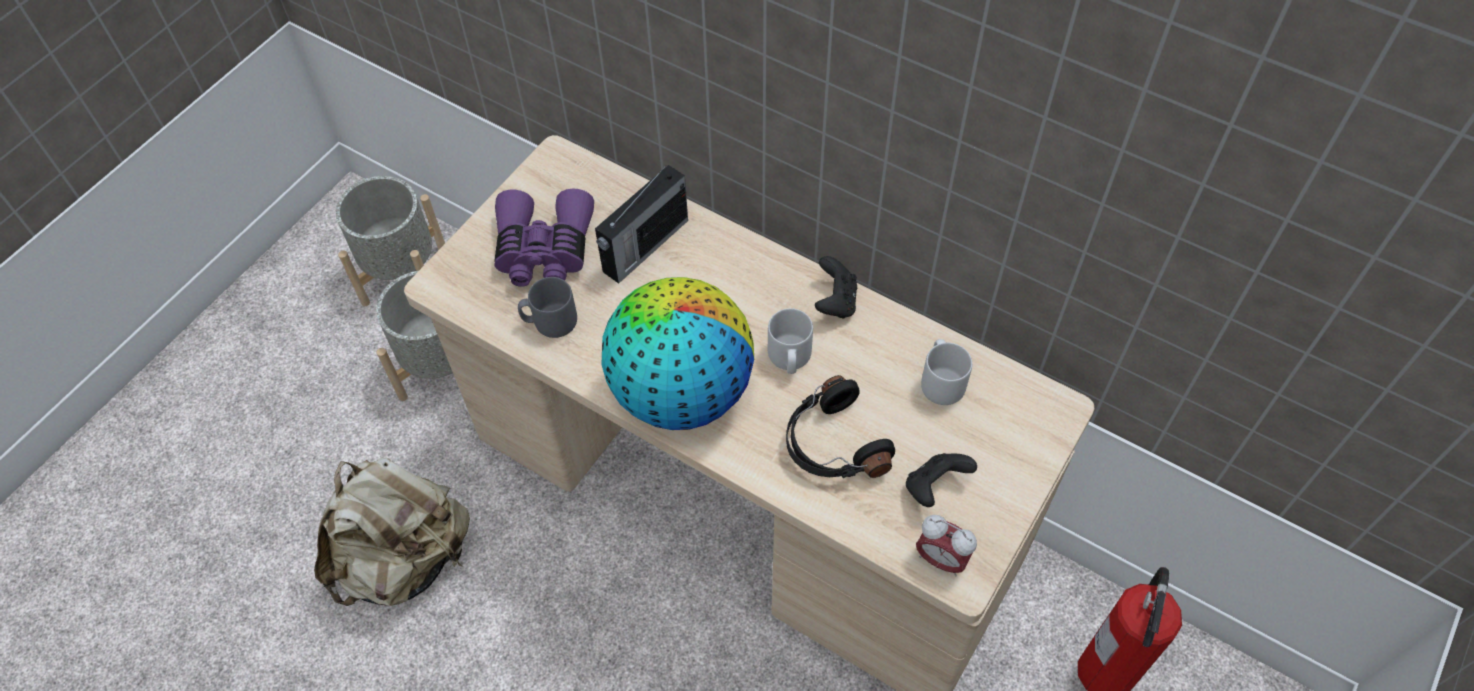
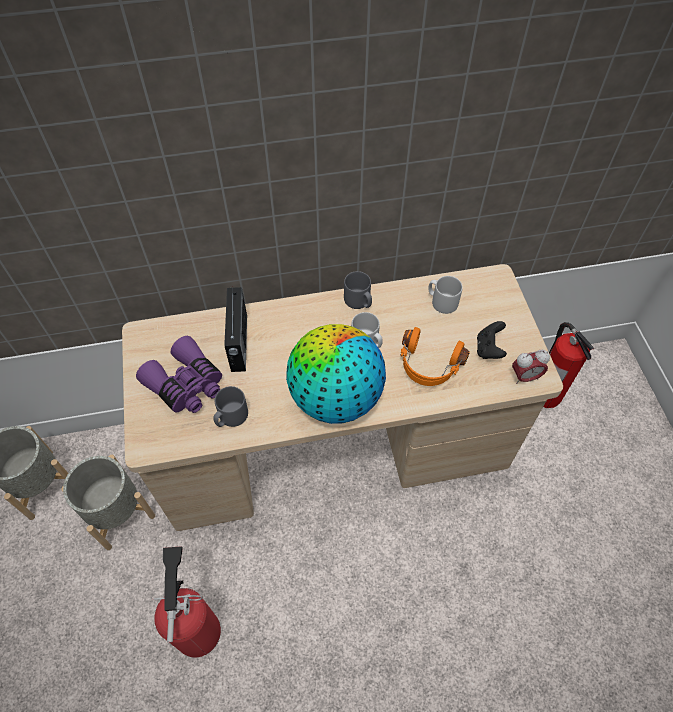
camera: 45 degrees left, 0 degrees up
(405, 559) = (198, 626): beige backpack -> fire extinguisher
(832, 444) = (429, 365): black headphones -> orange headphones
(835, 302) = (359, 301): black game controller -> grey mug

